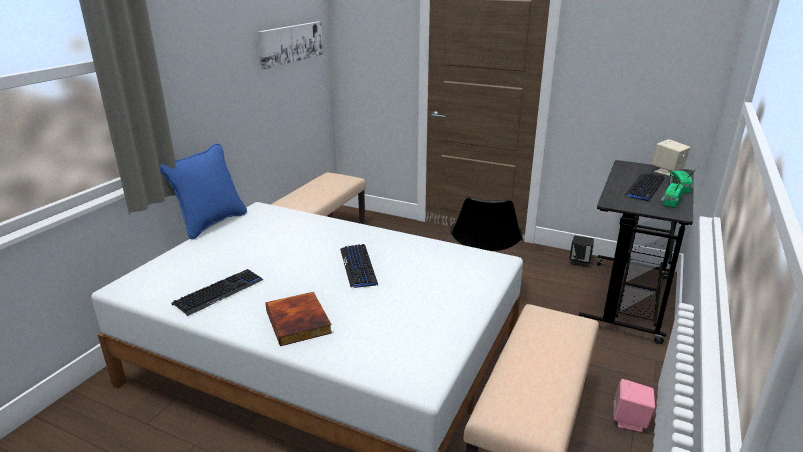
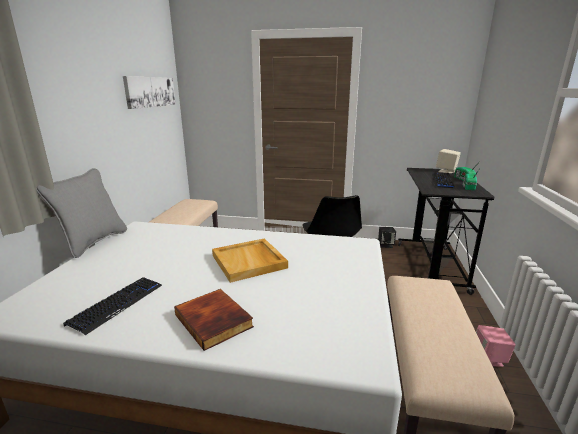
camera: 15 degrees left, 5 degrees down
(211, 223) = (93, 242): blue pillow -> grey pillow
(358, 266) = (249, 262): keyboard -> beige tray

